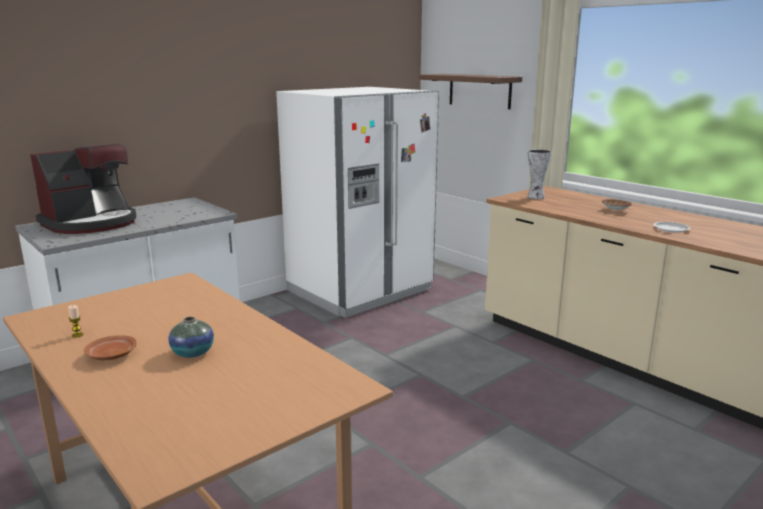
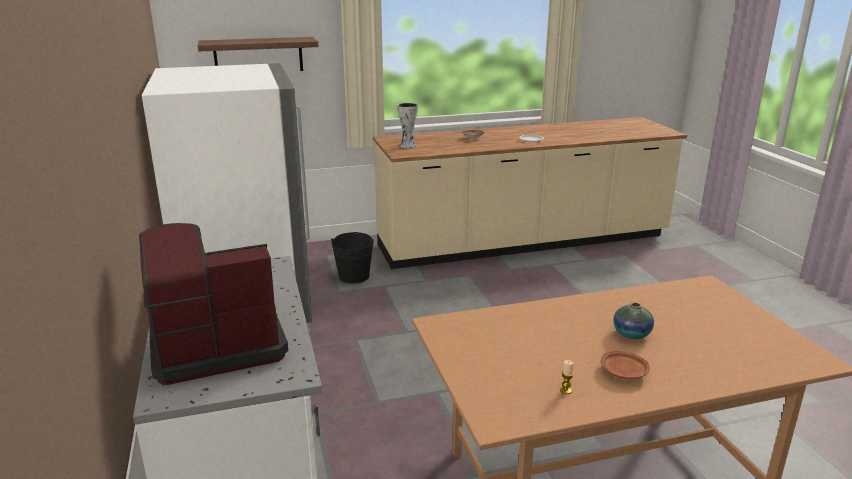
camera: 65 degrees left, 5 degrees up
(91, 223) = (216, 346): coffee machine -> coffee machine turned 90 degrees counterclockwise
(457, 310) = (354, 276): none -> black bucket

